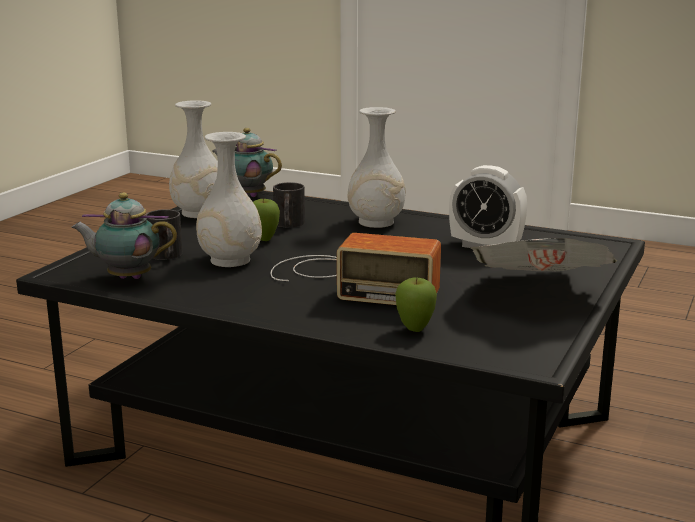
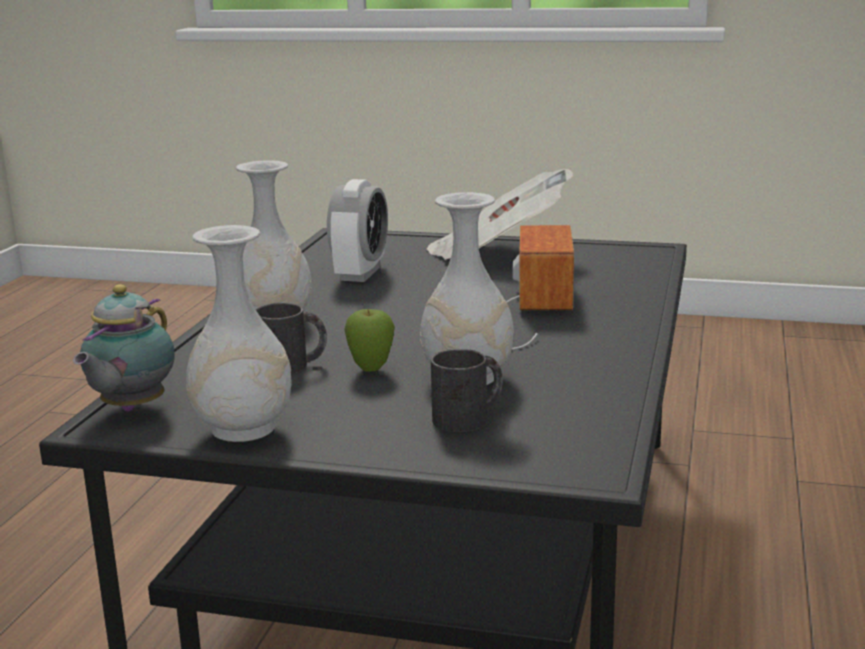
camera: 100 degrees left, 0 degrees up
(126, 278) = (576, 425): teapot -> none
(415, 330) = (620, 284): apple -> none

